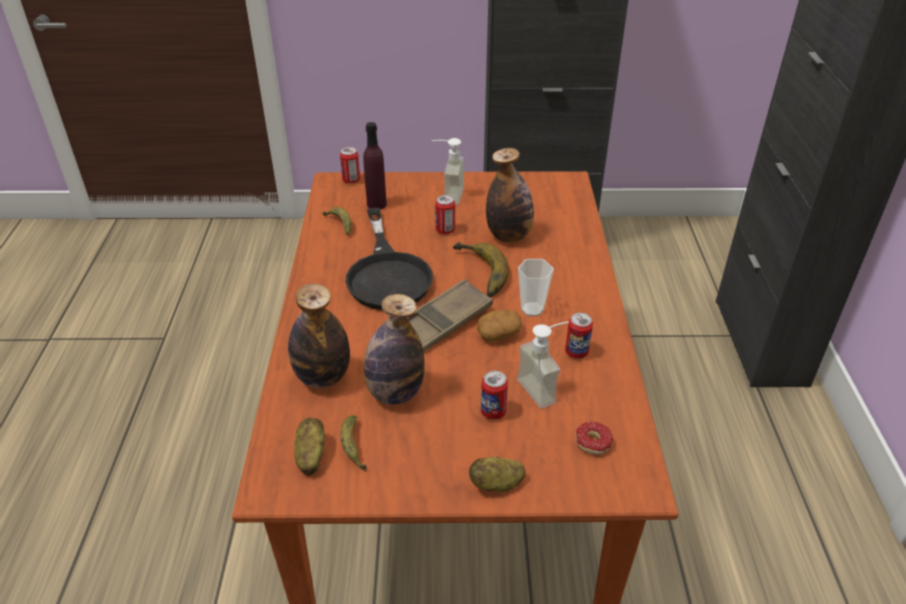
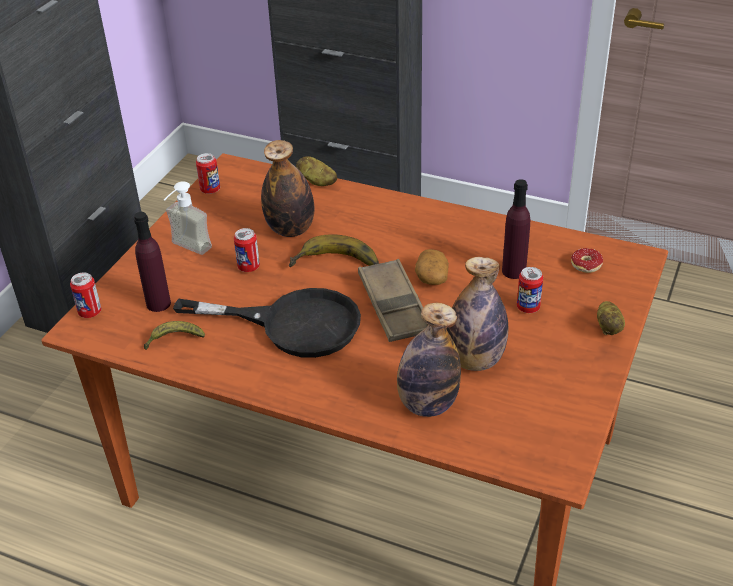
camera: 65 degrees left, 0 degrees up
(310, 456) = (530, 434): potato -> potato (316, 181)
(353, 446) = (531, 403): banana -> none
(532, 309) = (410, 248): cup -> none
(544, 388) = (513, 271): soap dispenser -> purple bottle
(576, 352) = (480, 241): can -> can (210, 190)

